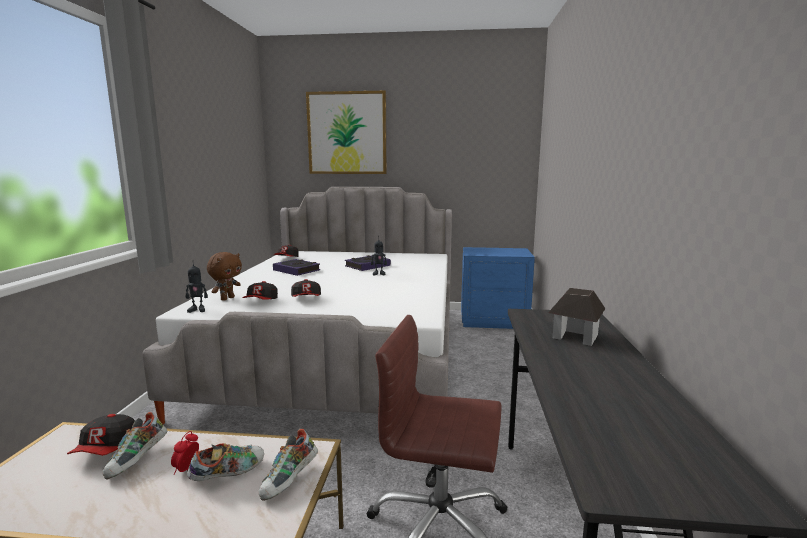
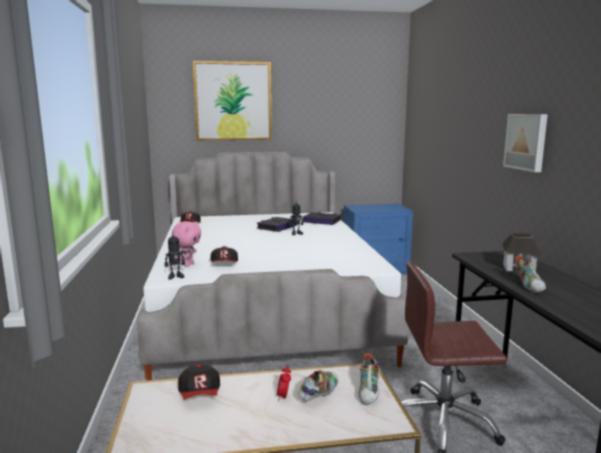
camera: 15 degrees left, 0 degrees up
(138, 461) = (237, 398): shoe -> shoe (529, 286)
(227, 298) = (188, 264): brown plush toy -> pink plush toy
(296, 270) = (216, 235): book -> book (322, 221)
(306, 299) = (262, 260): cap -> none
(619, 167) = (527, 141): none -> picture

